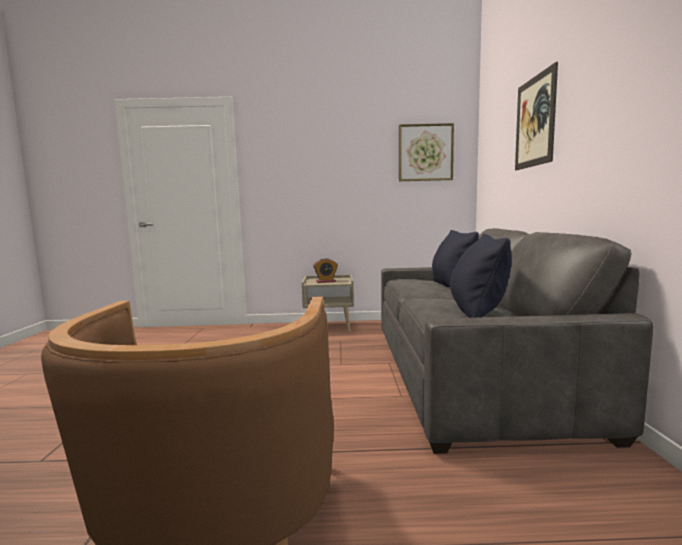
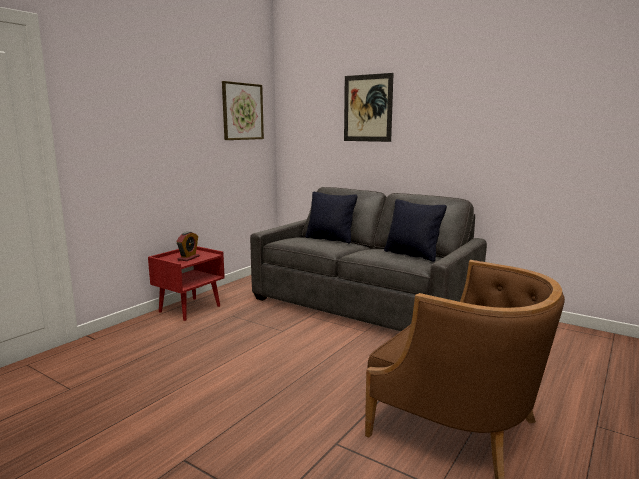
camera: 55 degrees left, 5 degrees up
(329, 327) = (190, 308): beige nightstand -> red nightstand

